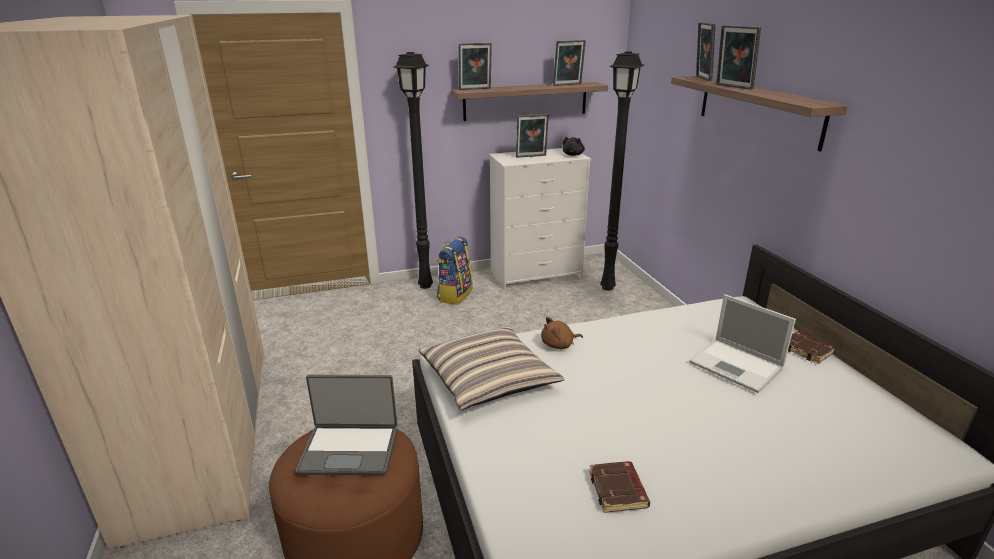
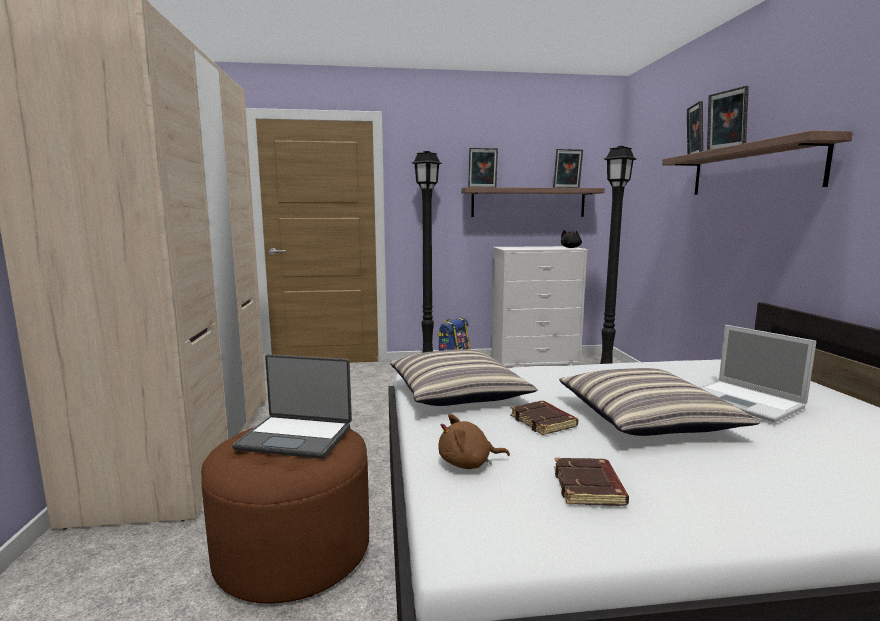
camera: 10 degrees right, 15 degrees down
(531, 156) = (531, 247): picture frame -> none
(559, 345) = (539, 377): brown plush toy -> brown plush toy (468, 463)
(657, 398) = (646, 419): none -> pillow
(807, 350) = (835, 397): brown book -> brown book (544, 422)

